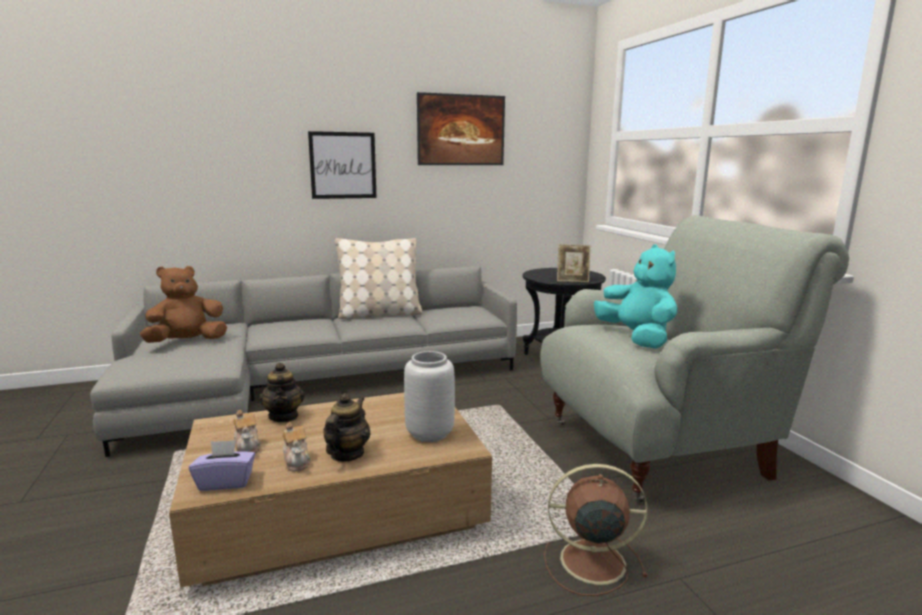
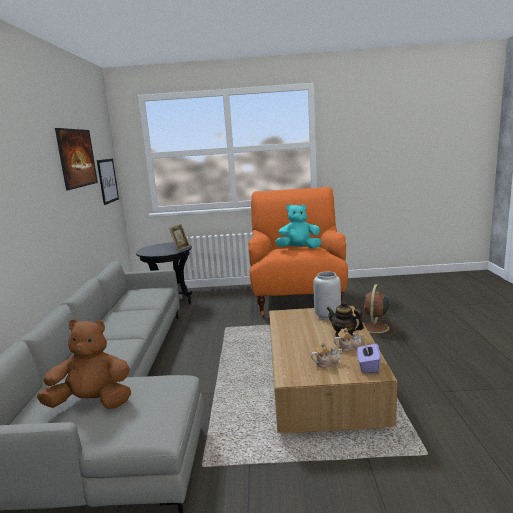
camera: 70 degrees left, 0 degrees up
(187, 342) = (93, 403): brown plush toy -> brown plush toy turned 105 degrees clockwise
(284, 416) = (287, 354): teapot -> none
(343, 165) = (33, 199): picture -> picture (107, 181)
(379, 314) = (107, 319): beige pillow -> none
(658, 448) = (297, 300): grey armchair -> orange armchair

